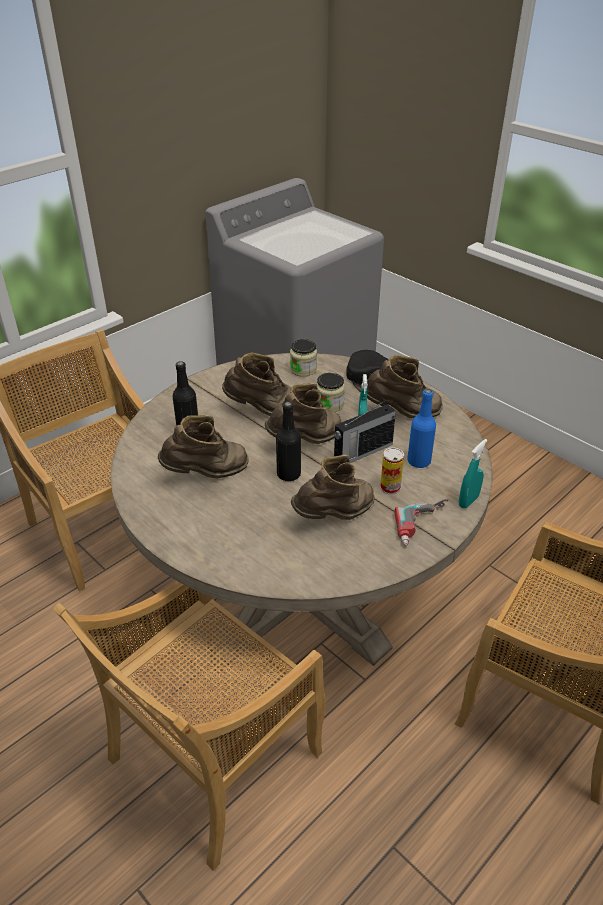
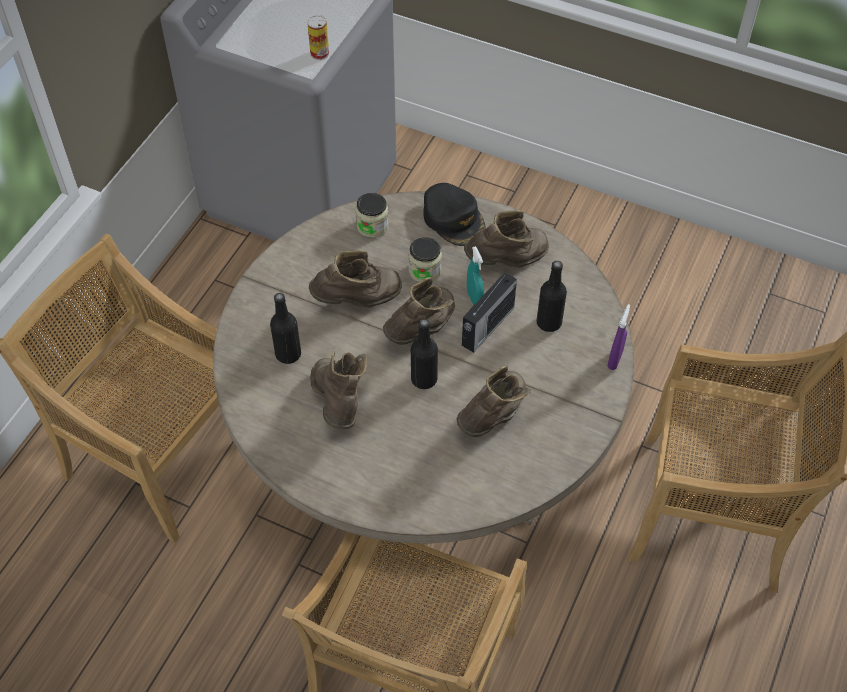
camera: 20 degrees left, 15 degrees up
(207, 475) = (338, 405): brown boot -> brown boot turned 60 degrees counterclockwise
(390, 487) = (533, 365): can -> can (319, 53)
(419, 461) = (549, 322): blue bottle -> black bottle
(424, 526) = (584, 402): power drill -> none
(468, 501) = (615, 359): turquoise spray bottle -> purple spray bottle

